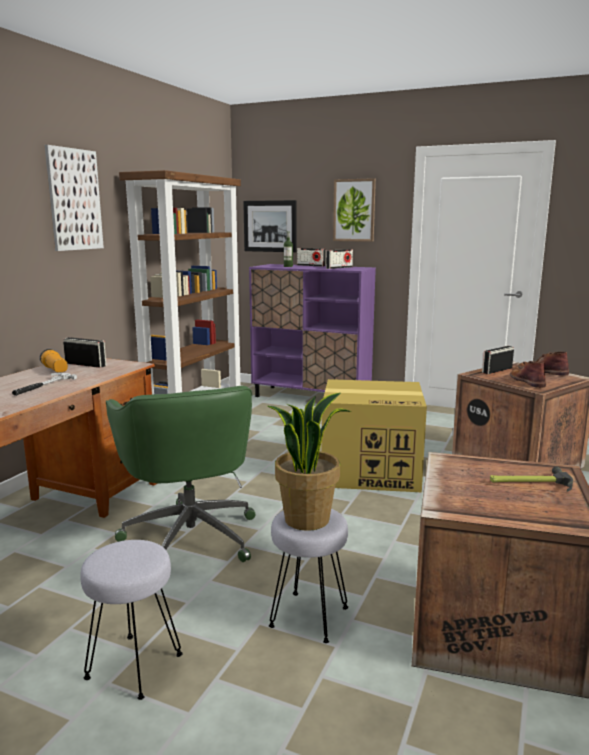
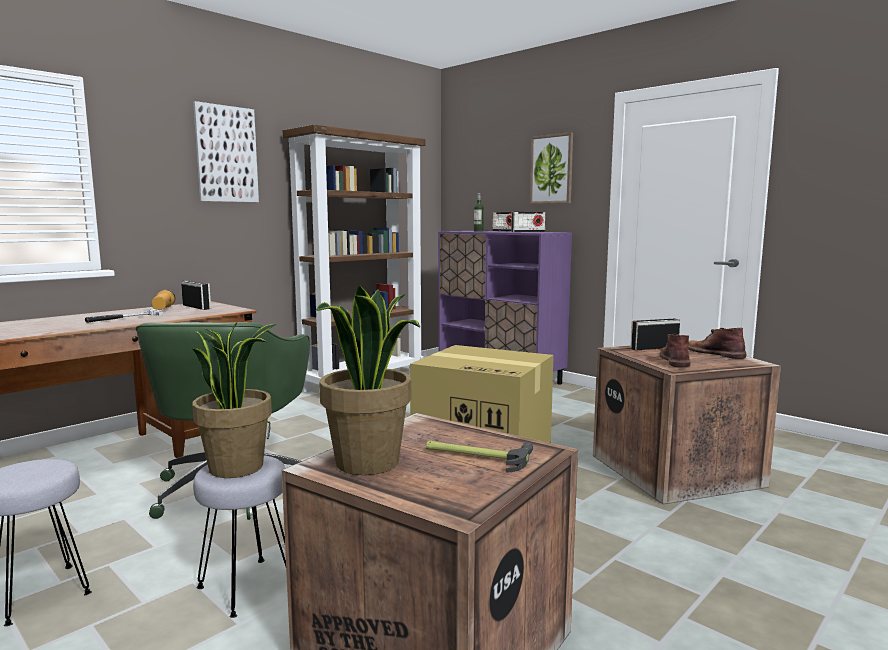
camera: 20 degrees right, 5 degrees down
(270, 226) = (472, 191): picture -> none
(470, 500) = (368, 463): none -> potted plant

